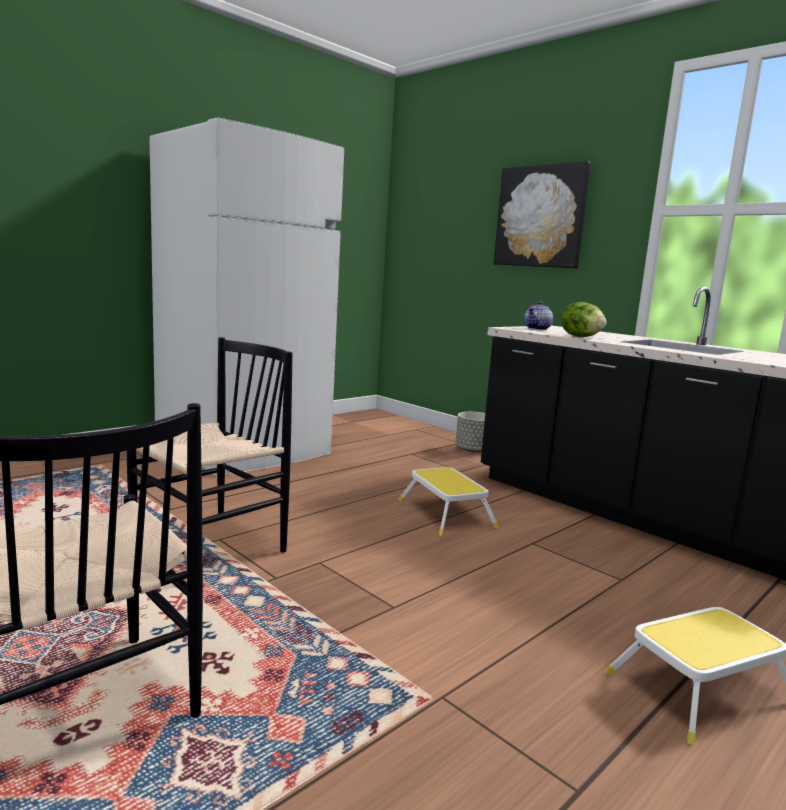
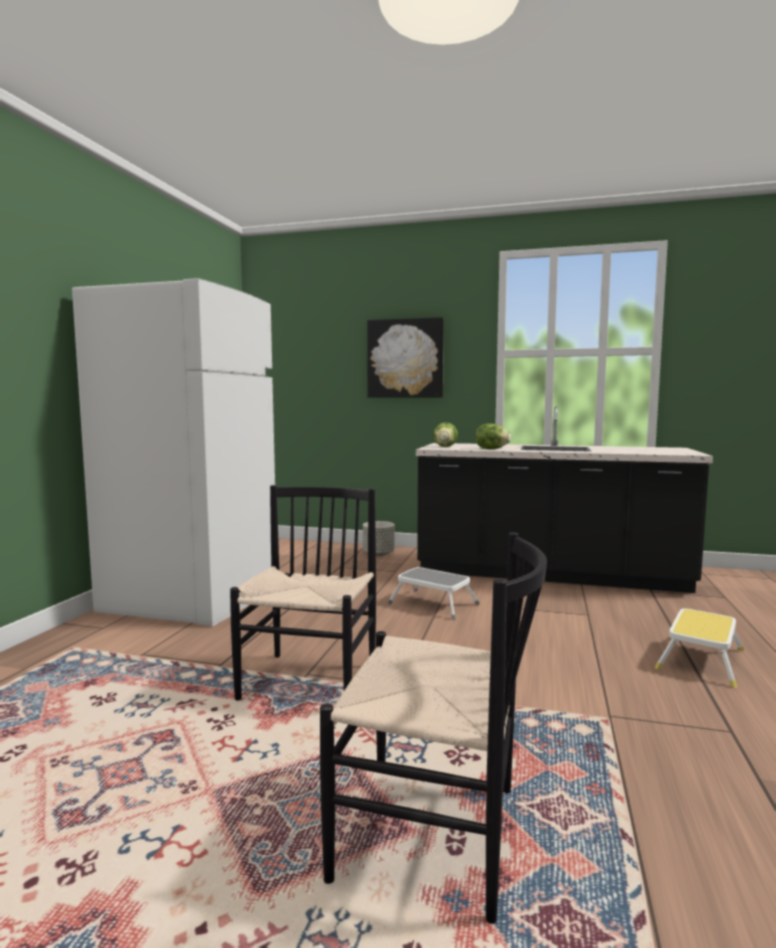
camera: 30 degrees left, 5 degrees down
(446, 513) = (433, 604): yellow step ladder -> grey step ladder
(537, 329) = (445, 447): teapot -> lettuce

